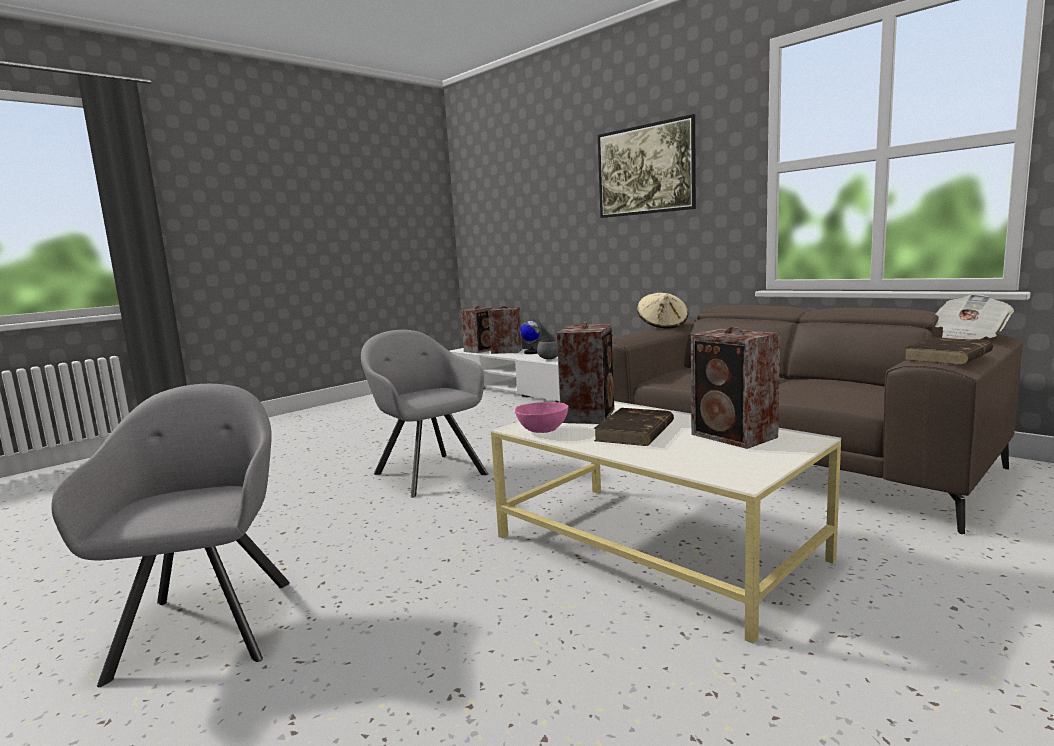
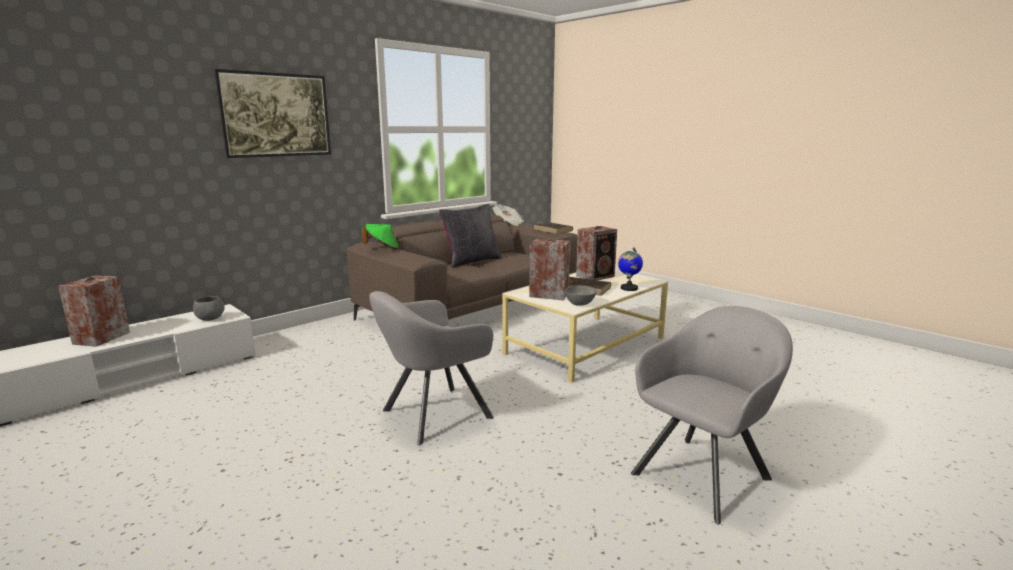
camera: 90 degrees left, 5 degrees up
(208, 622) = (704, 473): grey armchair -> grey armchair turned 150 degrees clockwise
(481, 350) = (47, 352): speaker -> none
(531, 352) = (146, 326): globe -> globe (628, 288)
(543, 431) = (580, 303): pink bowl -> grey bowl
(663, 326) = (382, 249): beige hat -> green hat
(782, 377) = (472, 261): none -> black pillow

